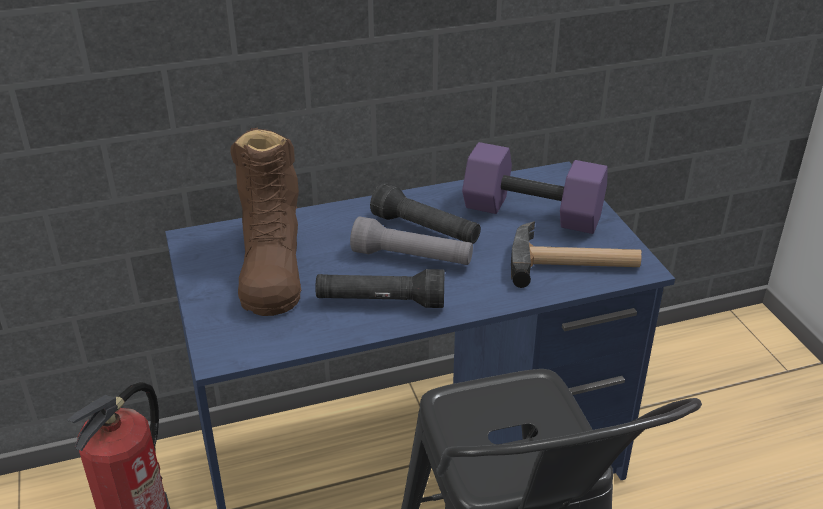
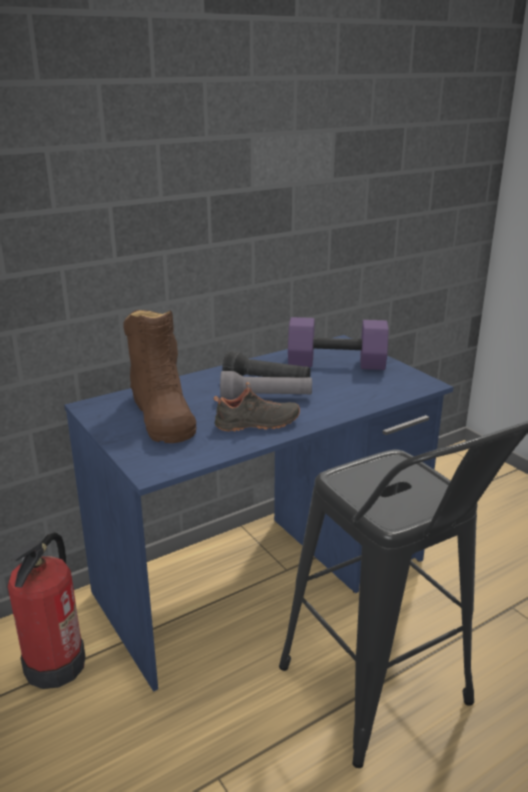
camera: 15 degrees left, 10 degrees down
(380, 302) = (257, 424): black flashlight -> black shoe
(574, 263) = (382, 387): hammer -> none

